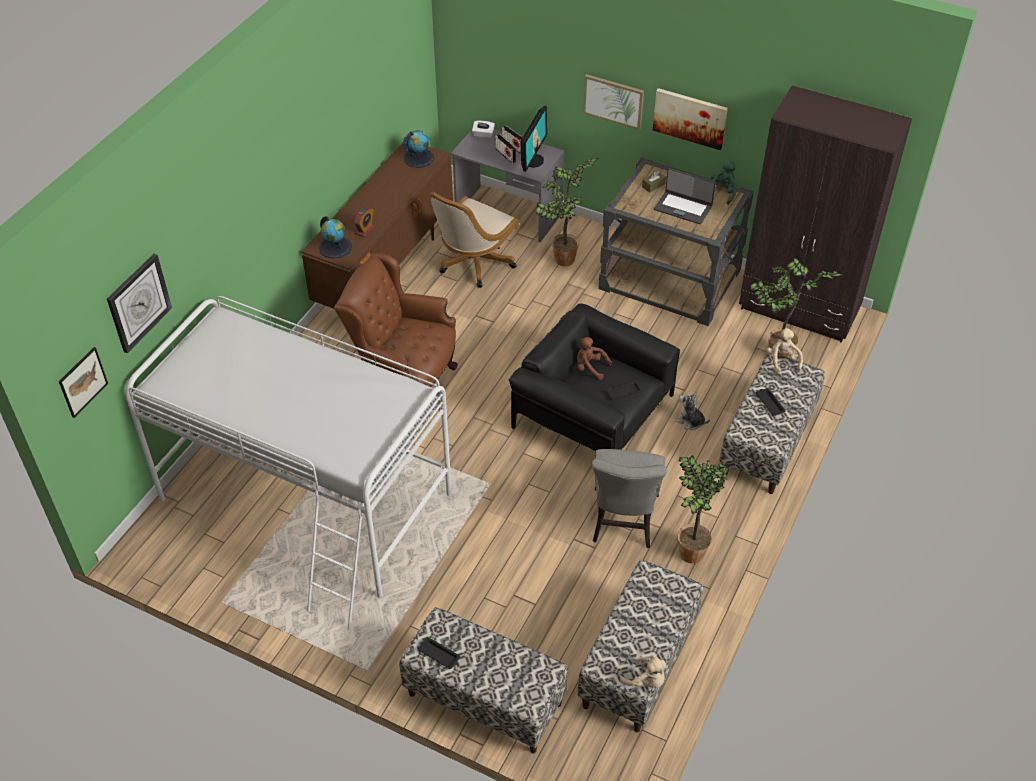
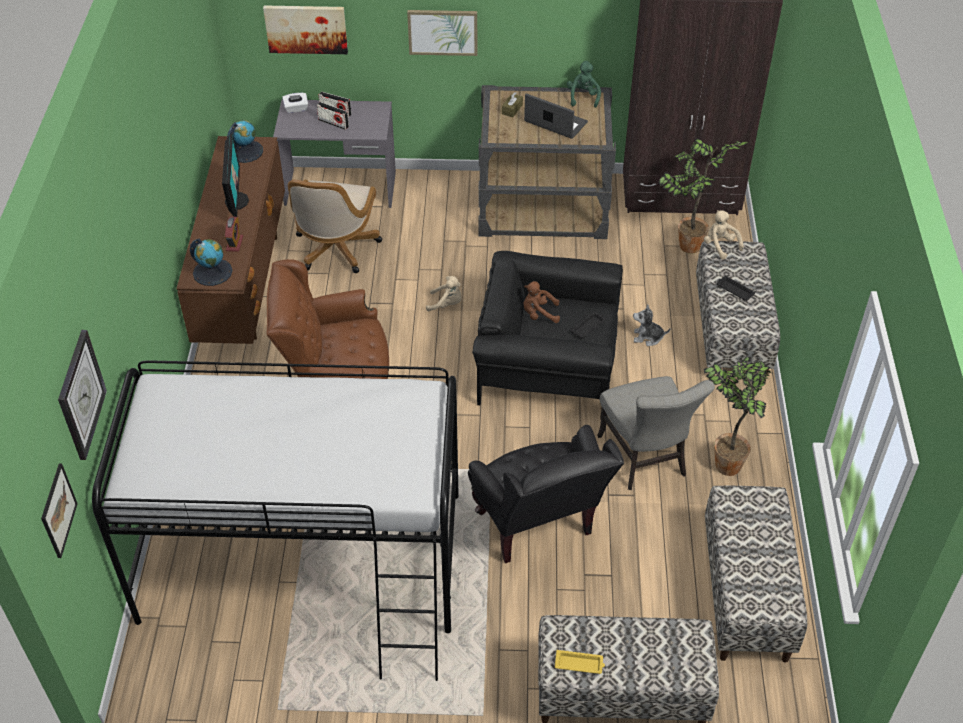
camera: 25 degrees left, 0 degrees up
(307, 500) = (306, 560): white bed -> black bed
(439, 655) = (579, 664): black tray -> yellow tray
(498, 549) = (540, 533): none -> black armchair
(533, 160) = (366, 120): monitor -> monitor (236, 201)
(563, 261) = (427, 220): potted plant -> none
(646, 680) = (795, 604): beige plush toy -> beige plush toy (446, 304)
(683, 208) = (555, 123): laptop -> laptop turned 150 degrees counterclockwise
(690, 118) = (532, 27): picture -> picture (306, 28)

